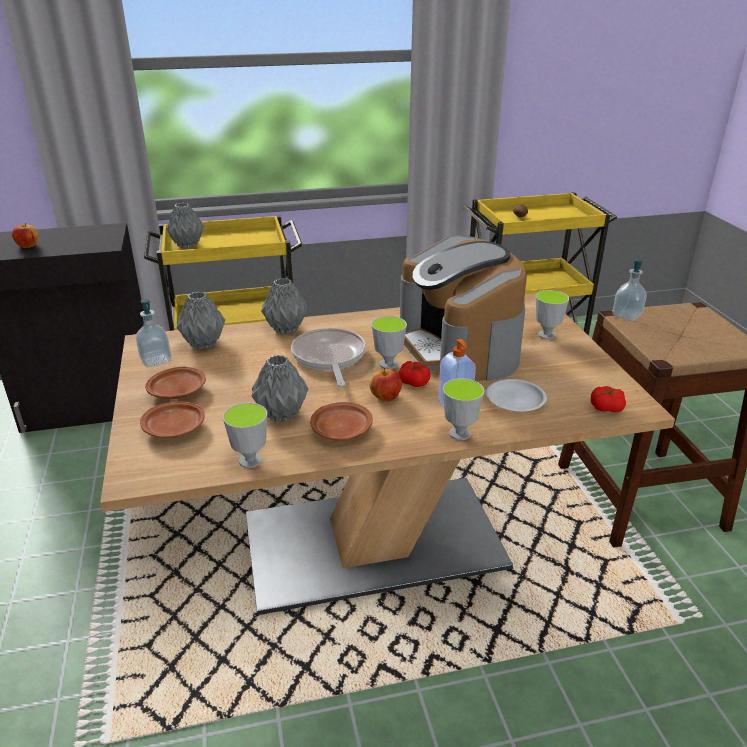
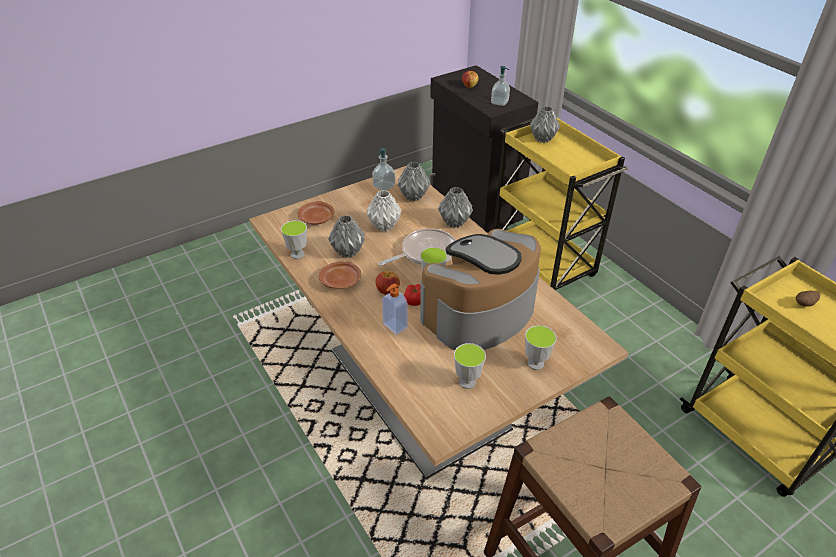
camera: 70 degrees right, 10 degrees up
(178, 391) = (354, 206): brown plate -> none
(248, 376) = (384, 226): none -> grey vase
(459, 433) = (359, 335): cup -> cup (467, 382)
(516, 399) = (417, 357): white plate -> none
(606, 407) = (430, 413): tomato -> none
(626, 315) = (612, 417): soap dispenser -> soap dispenser (499, 102)

